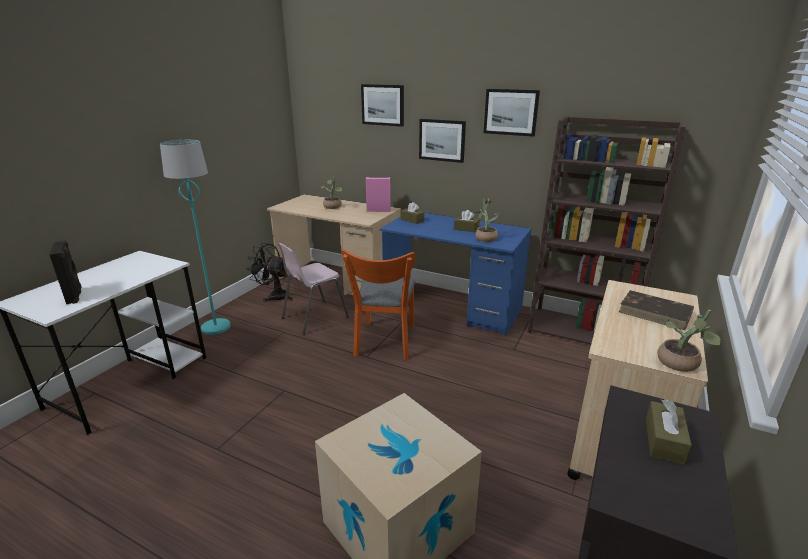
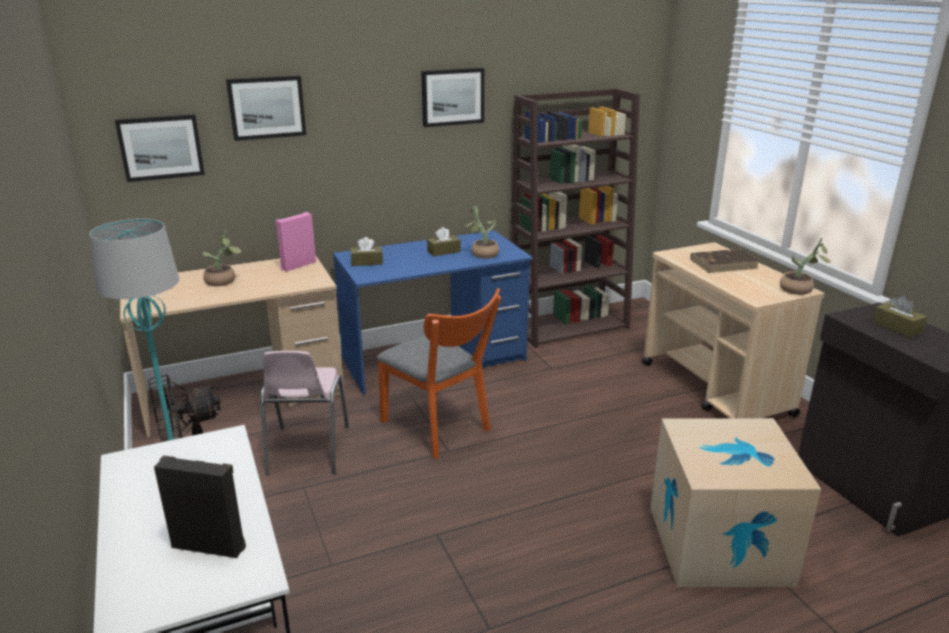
camera: 50 degrees left, 0 degrees up
(442, 140) = (366, 145): picture -> picture (161, 147)

